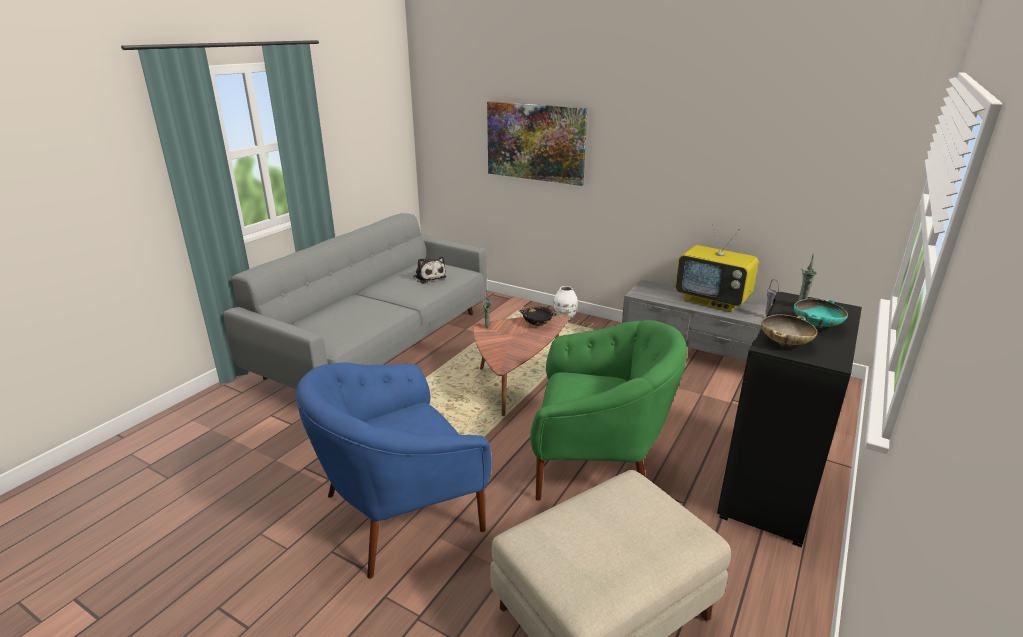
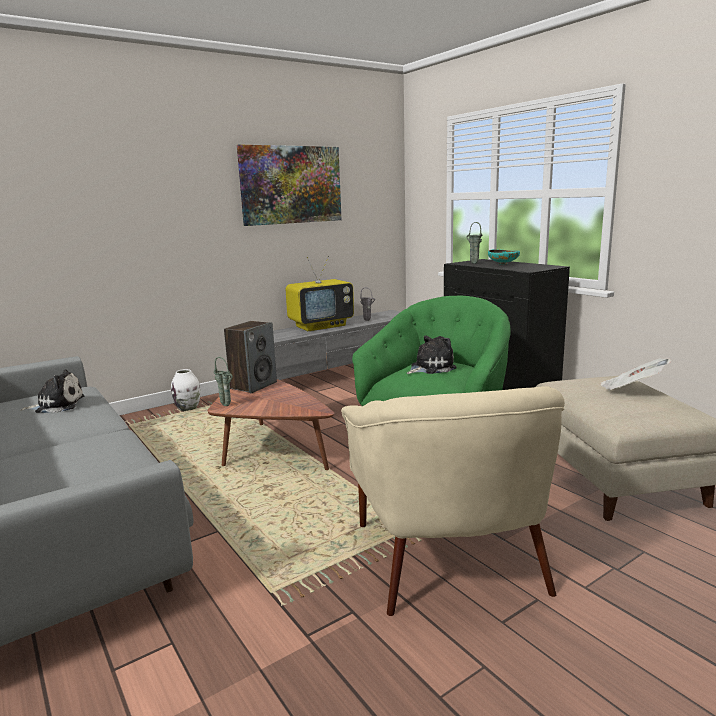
camera: 65 degrees left, 10 degrees down
(401, 511) = (451, 558): blue armchair -> beige armchair
(535, 142) = (91, 214): picture -> picture (291, 185)
(537, 324) = (253, 385): black bowl -> speaker
(590, 387) = (430, 368): none -> plush toy
(637, 540) = (631, 390): none -> newspaper
(785, 343) = (525, 268): beige bowl -> none

